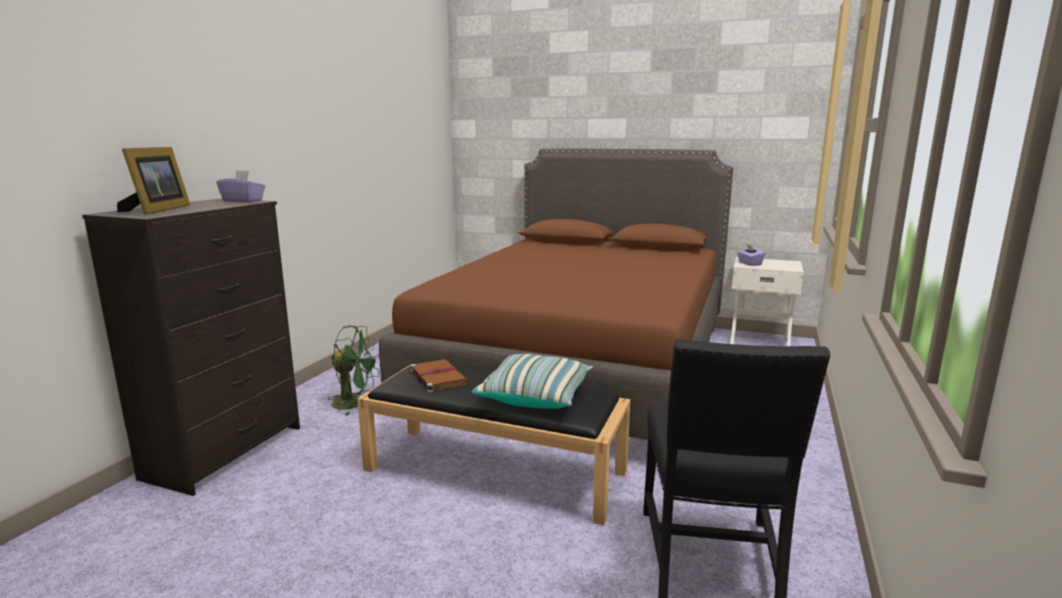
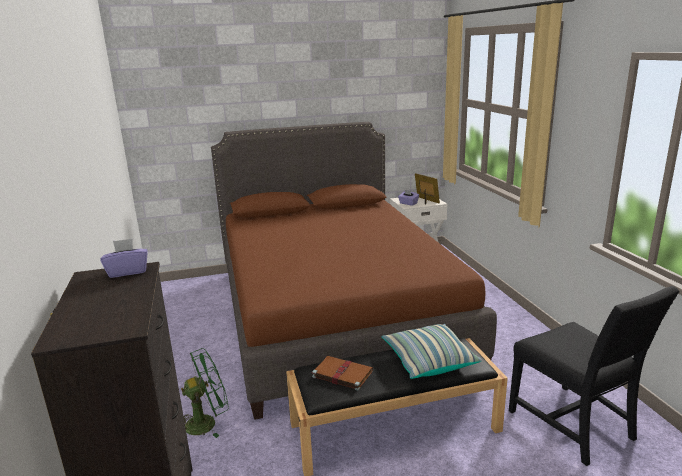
camera: 35 degrees left, 5 degrees up
(157, 210) = (94, 315): picture frame -> picture frame (426, 201)

